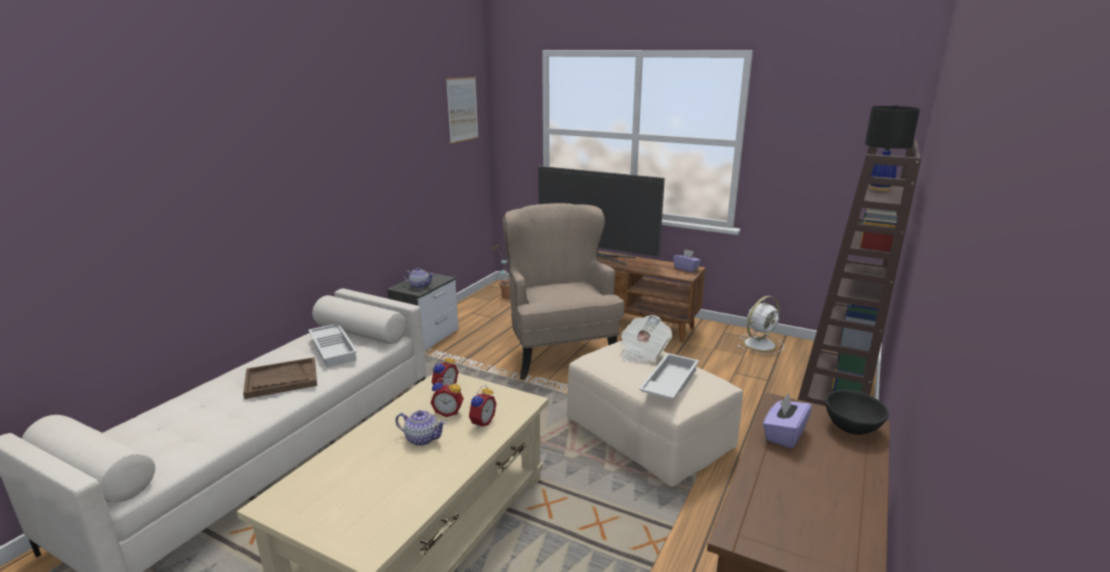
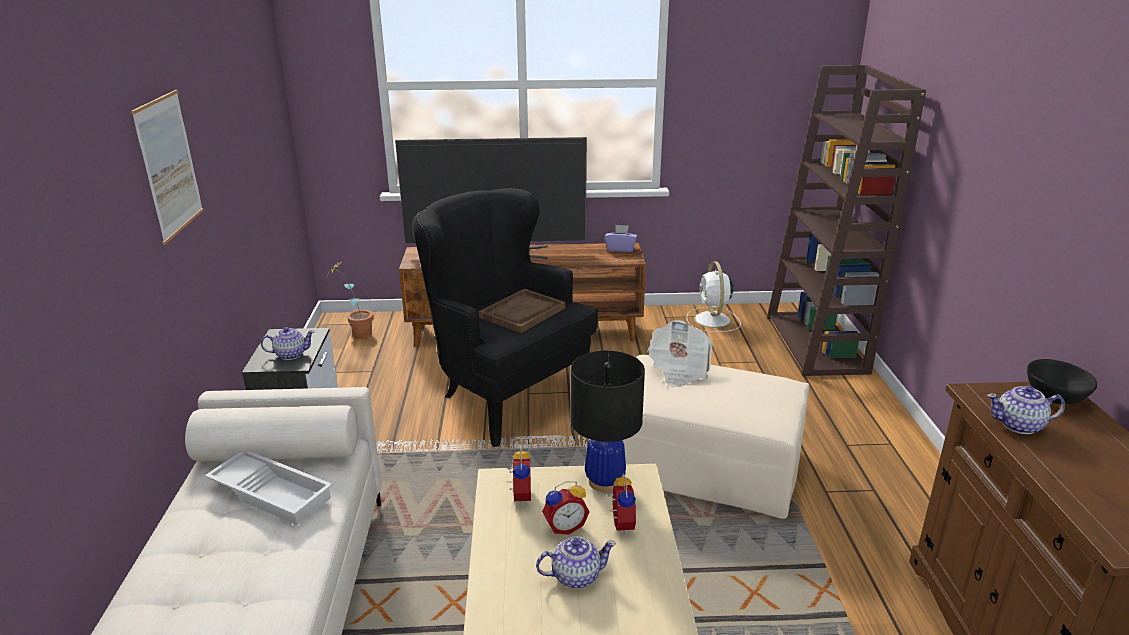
camera: 30 degrees left, 5 degrees up
(281, 380) = (244, 571): brown tray -> brown tray (522, 313)
(462, 109) = (260, 65): picture -> picture (169, 165)
(559, 351) = (506, 394): beige armchair -> black armchair
(668, 383) = (745, 399): white tray -> none
(760, 343) = (712, 321): white fan -> white fan turned 150 degrees clockwise
(784, 434) = (1019, 425): purple tissue box -> teapot
(879, 189) = (853, 125): black table lamp -> black table lamp (605, 481)

